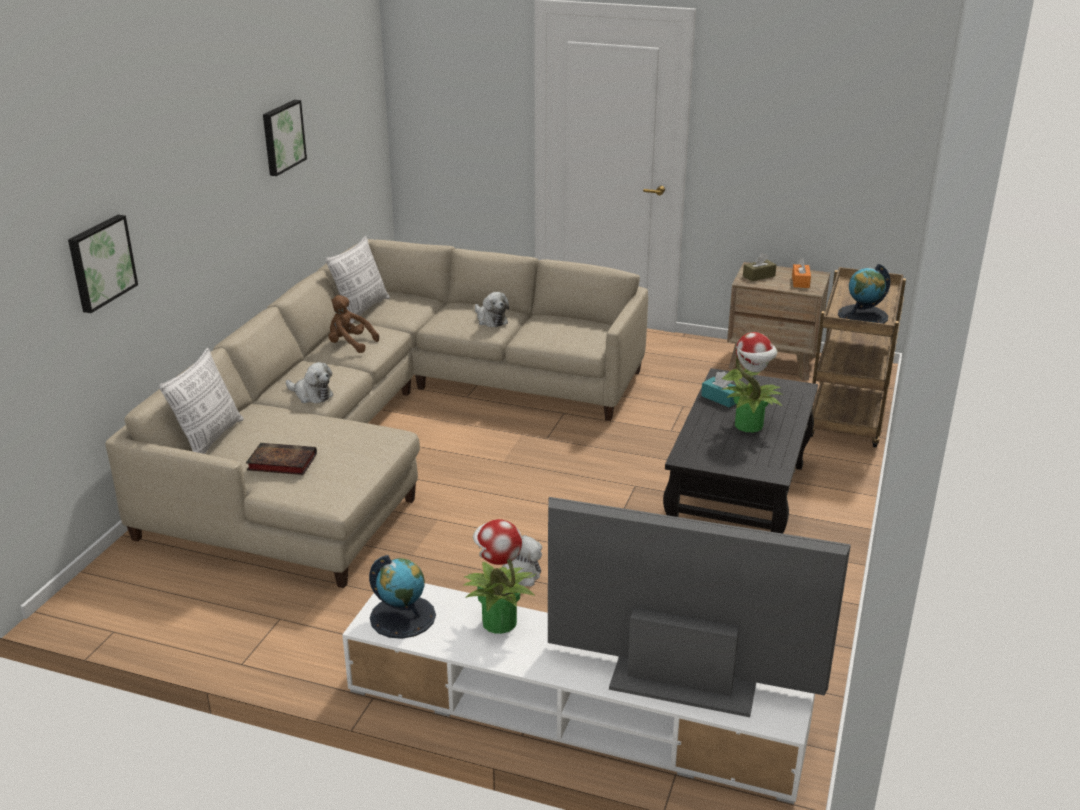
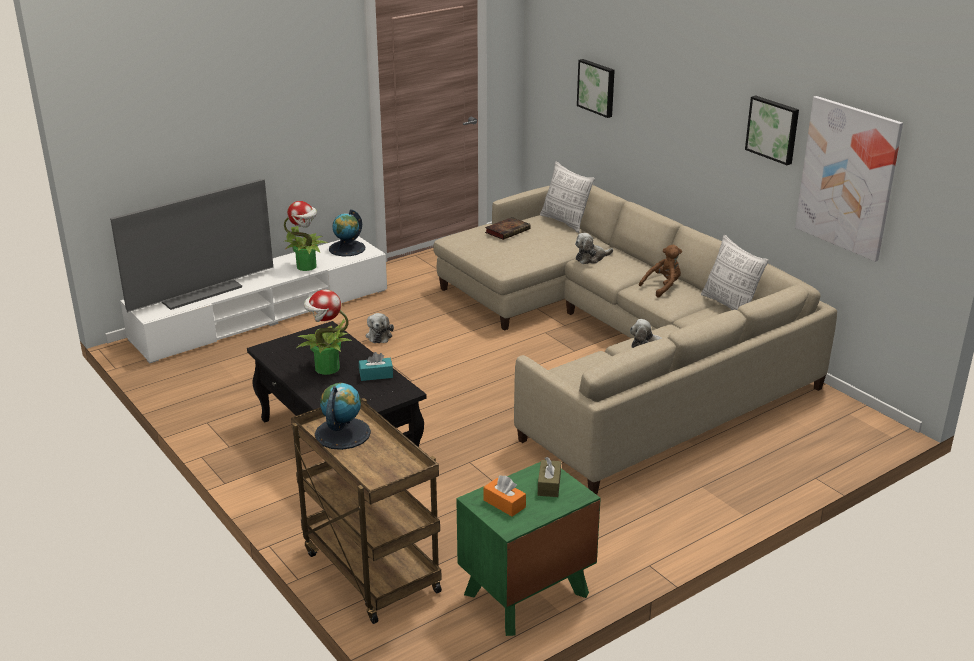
camera: 125 degrees right, 0 degrees up
(333, 133) = (848, 177): none -> picture
(773, 362) = (526, 594): brown nightstand -> green nightstand

